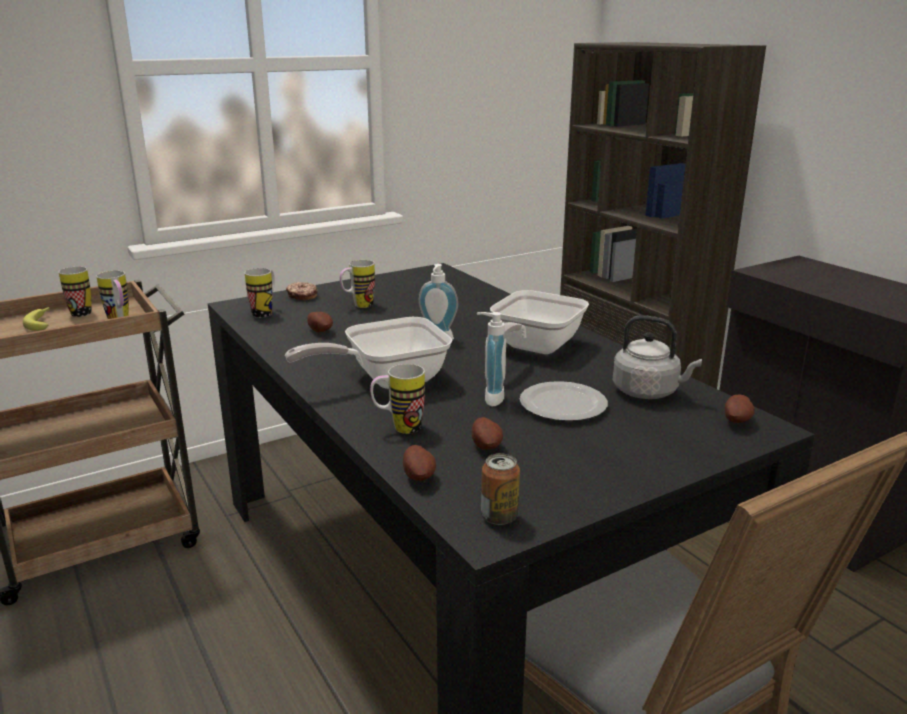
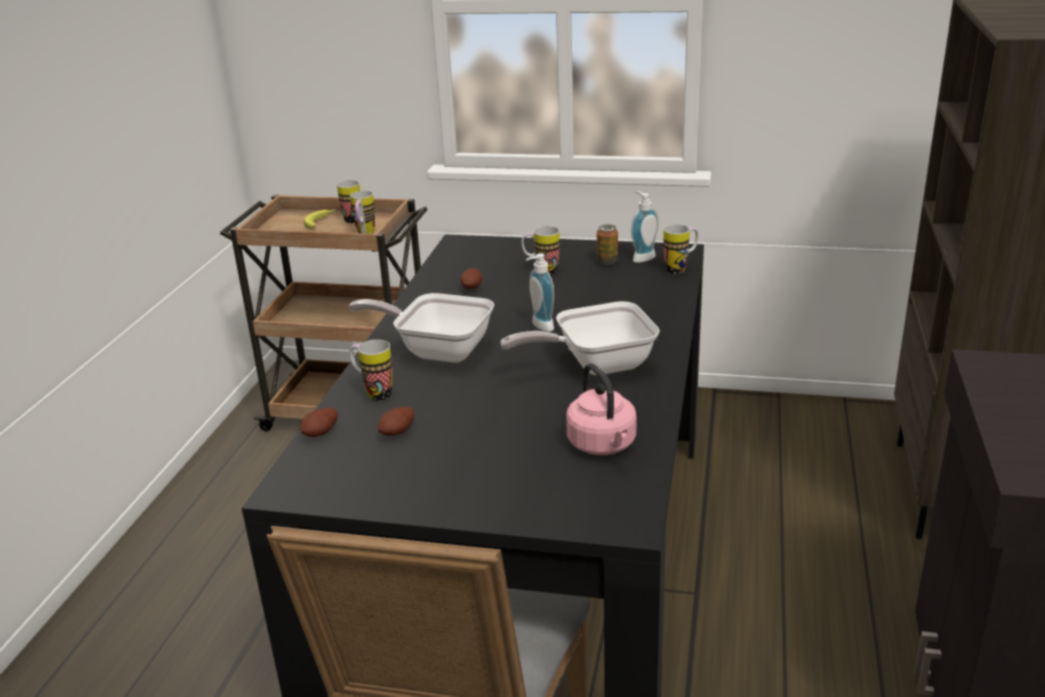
camera: 45 degrees right, 5 degrees up
(265, 312) = (466, 256): mug -> mug (680, 269)
(302, 296) = (518, 248): donut -> none
(490, 398) = (474, 396): soap dispenser -> soap dispenser (642, 257)
(499, 517) = (311, 484): can -> can (607, 262)
(562, 404) = (514, 425): plate -> none
(648, 392) = (603, 445): grey kettle -> pink kettle
(737, 421) = (618, 505): potato -> none

